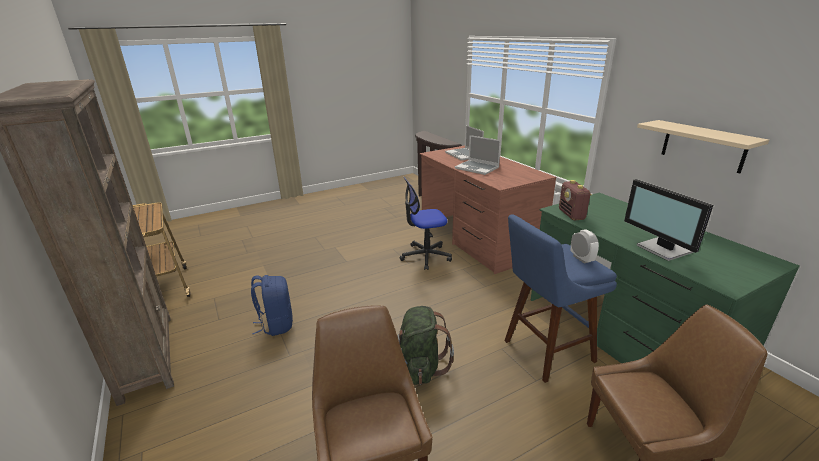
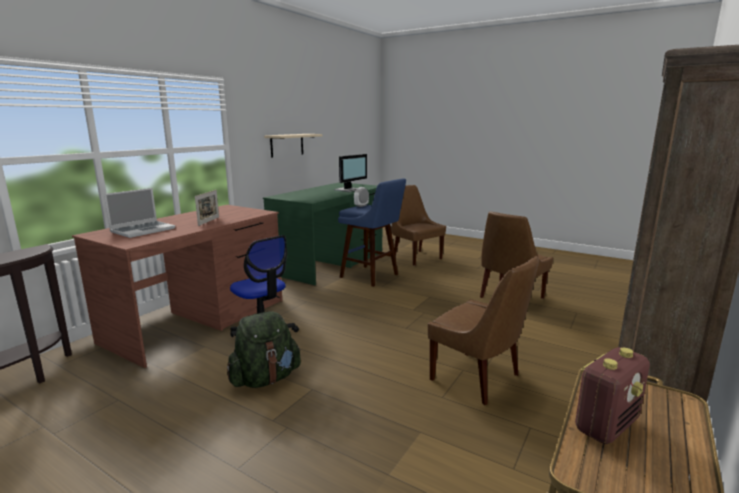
camera: 120 degrees left, 10 degrees down
(276, 324) = (478, 379): blue backpack -> brown chair
(420, 367) = (431, 303): green backpack -> green backpack (265, 379)
(477, 168) = (209, 221): laptop -> picture frame
(572, 215) = (317, 199): radio -> radio (606, 424)

